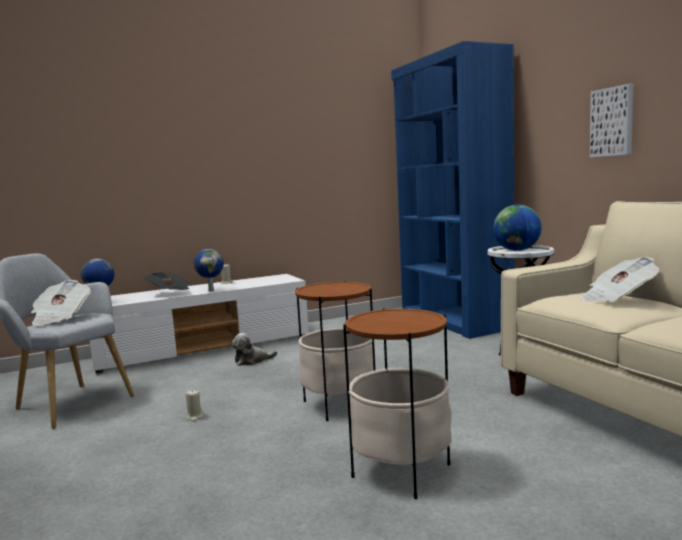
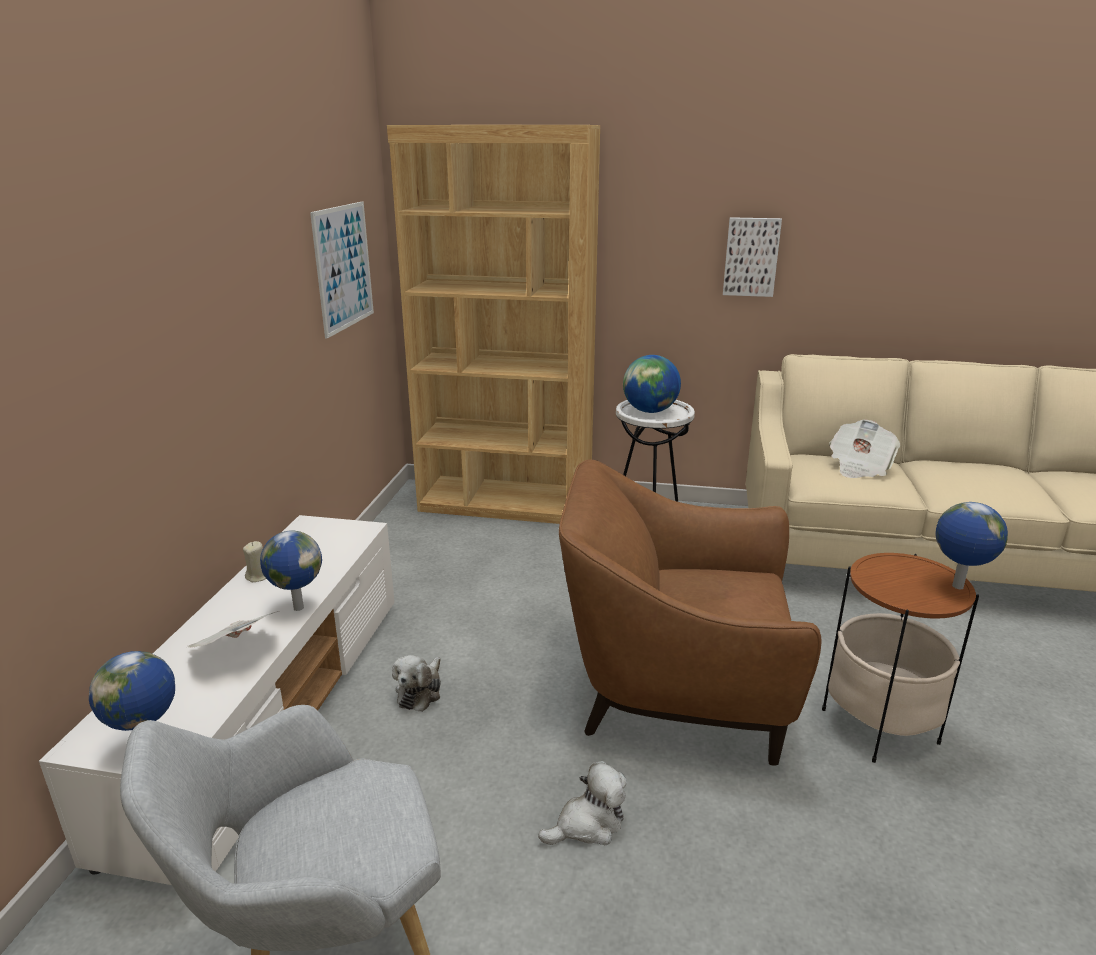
camera: 55 degrees left, 15 degrees up
(60, 318) = (327, 829): newspaper -> none
(195, 417) = (588, 824): beige candle -> plush toy
(339, 404) = (676, 689): side table -> brown armchair
(363, 151) = (343, 267): none -> picture
(411, 328) = (957, 587): none -> globe
(453, 320) = (506, 504): blue bookcase -> brown bookcase

